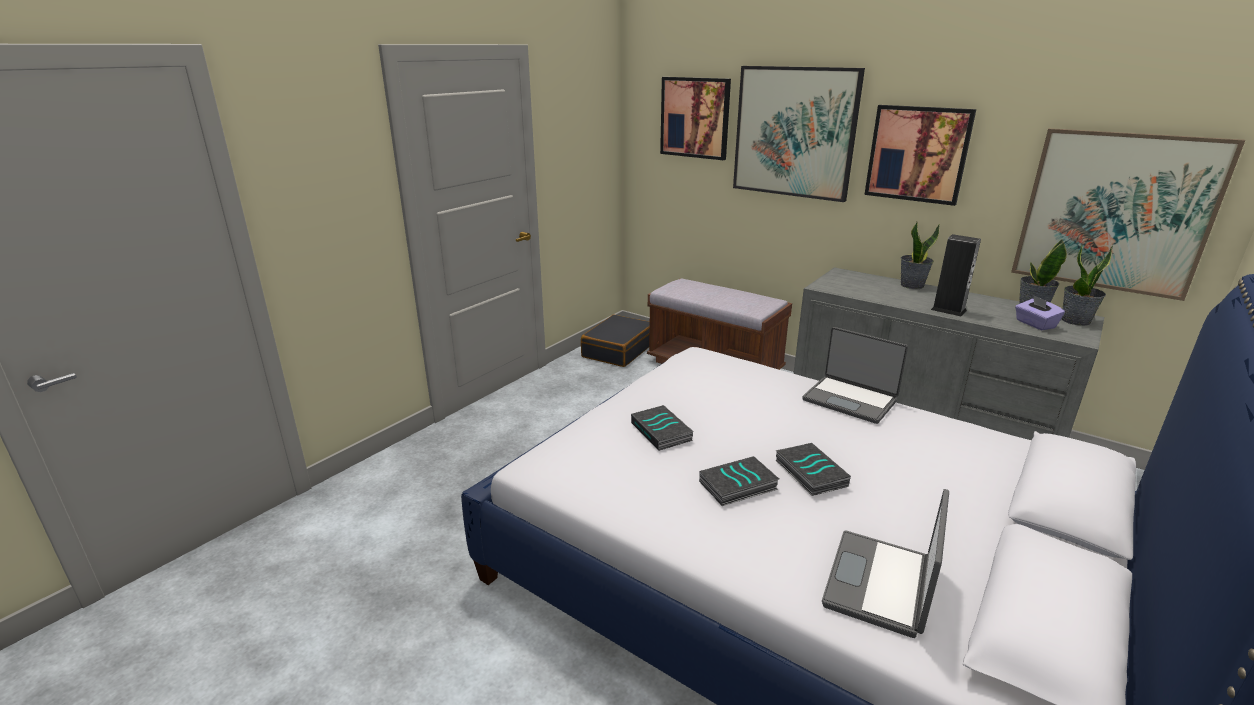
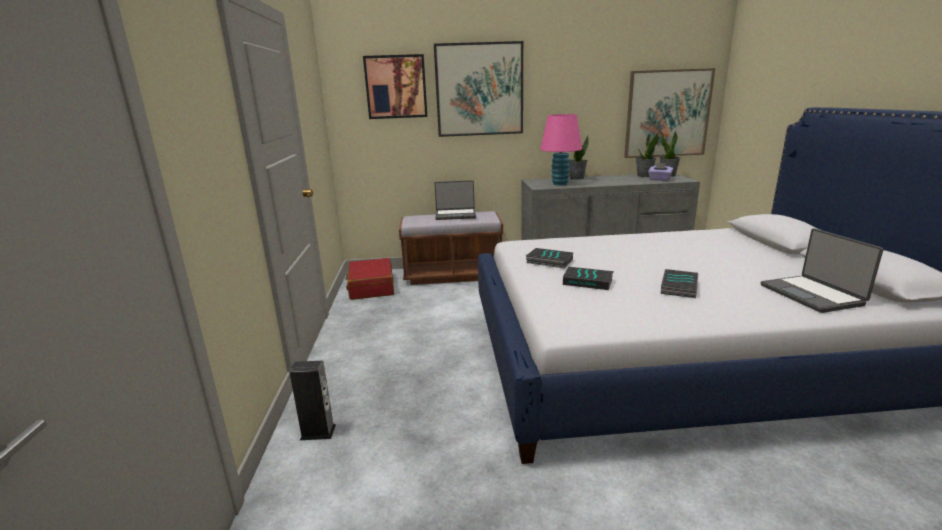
camera: 40 degrees left, 5 degrees down
(618, 350) = (371, 287): black suitcase -> red suitcase
(809, 473) = (691, 269): book -> book (548, 261)
(850, 400) = (633, 237): laptop -> laptop (455, 215)
(862, 289) = (560, 184): none -> pink table lamp
(917, 154) = (563, 95): picture -> none
(948, 310) = (617, 182): speaker -> speaker (318, 432)

